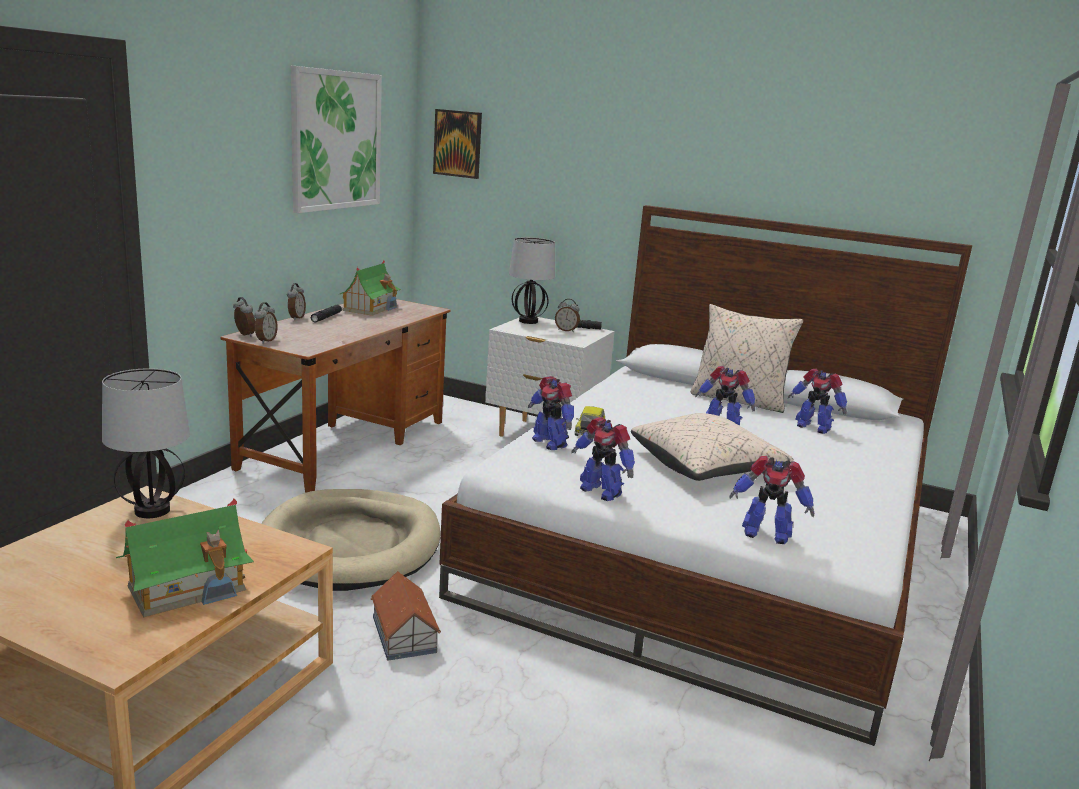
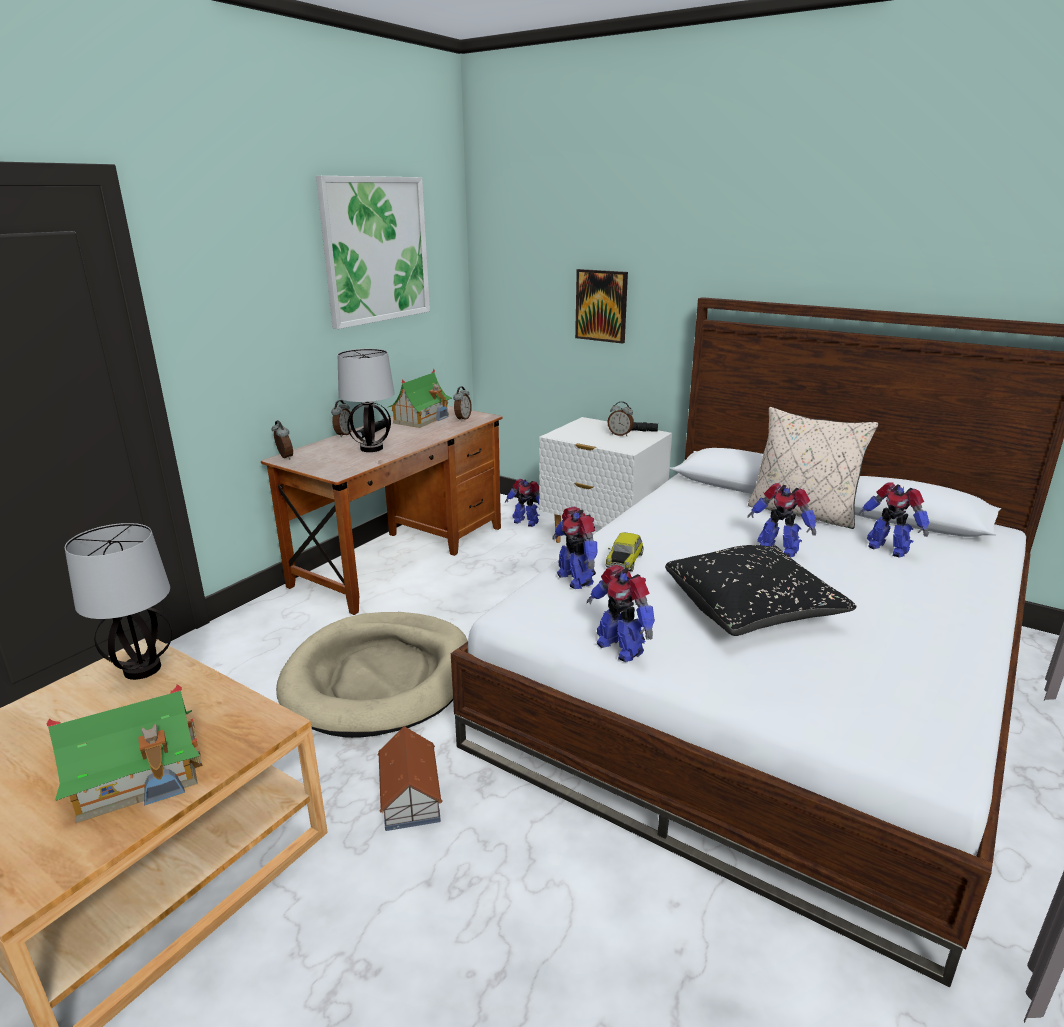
camera: 10 degrees right, 5 degrees up
(265, 340) = (302, 464): alarm clock -> alarm clock (462, 419)
(458, 143) = (508, 243): picture -> picture (601, 305)
(528, 321) = (583, 425): table lamp -> table lamp (372, 448)
(706, 467) = (752, 609): beige pillow -> black pillow
(765, 534) = (812, 714): toy robot -> toy robot (526, 522)

